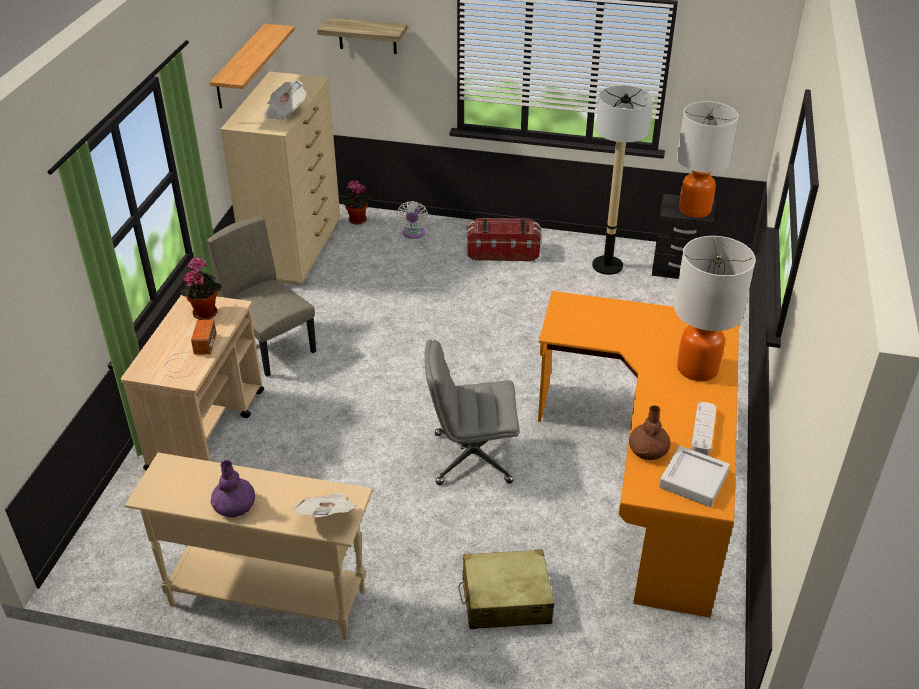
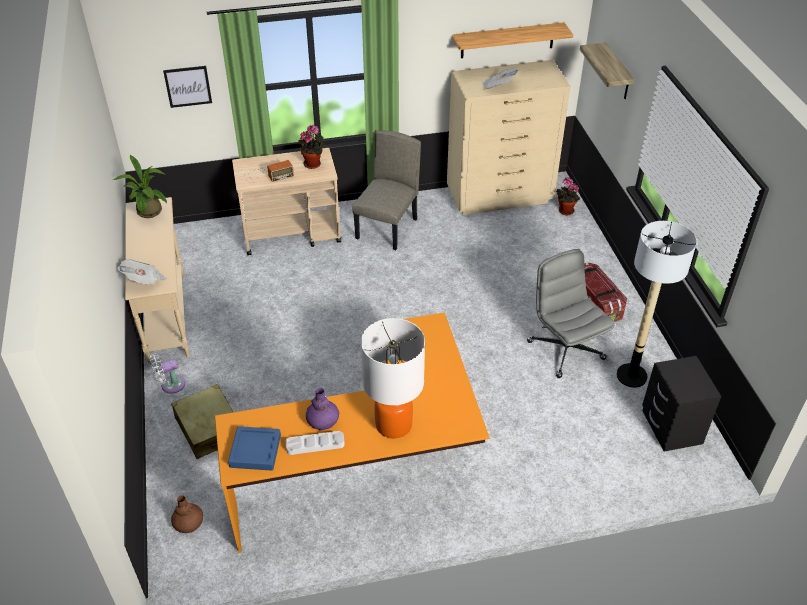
camera: 65 degrees right, 5 degrees up
(38, 310) = (188, 86): none -> picture
(178, 482) = (149, 213): none -> potted plant
(234, 506) = (139, 241): purple vase -> purple vase (322, 420)
(413, 234) = (574, 246): white fan -> white fan (170, 385)
(471, 458) = (333, 367): grey office chair -> grey office chair (565, 349)
(648, 450) = (278, 417): brown vase -> brown vase (188, 523)
(693, 480) = (255, 451): grey tray -> blue tray
(694, 210) = (686, 385): table lamp -> none

